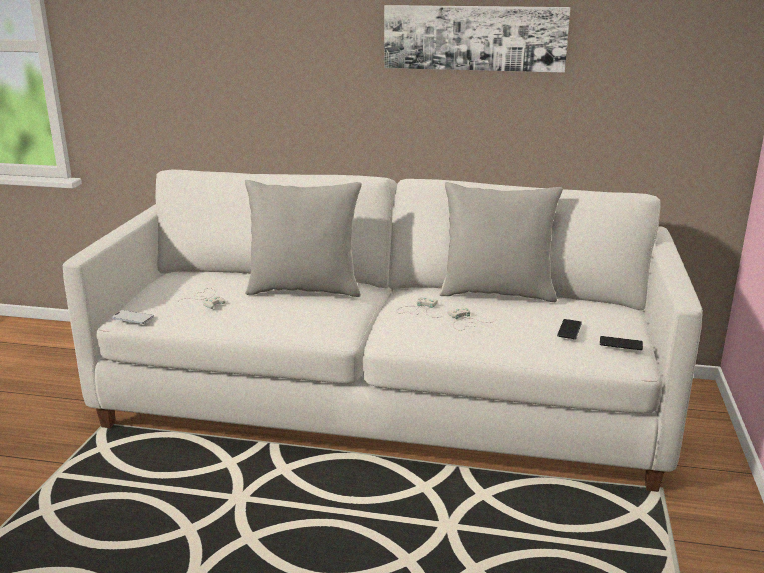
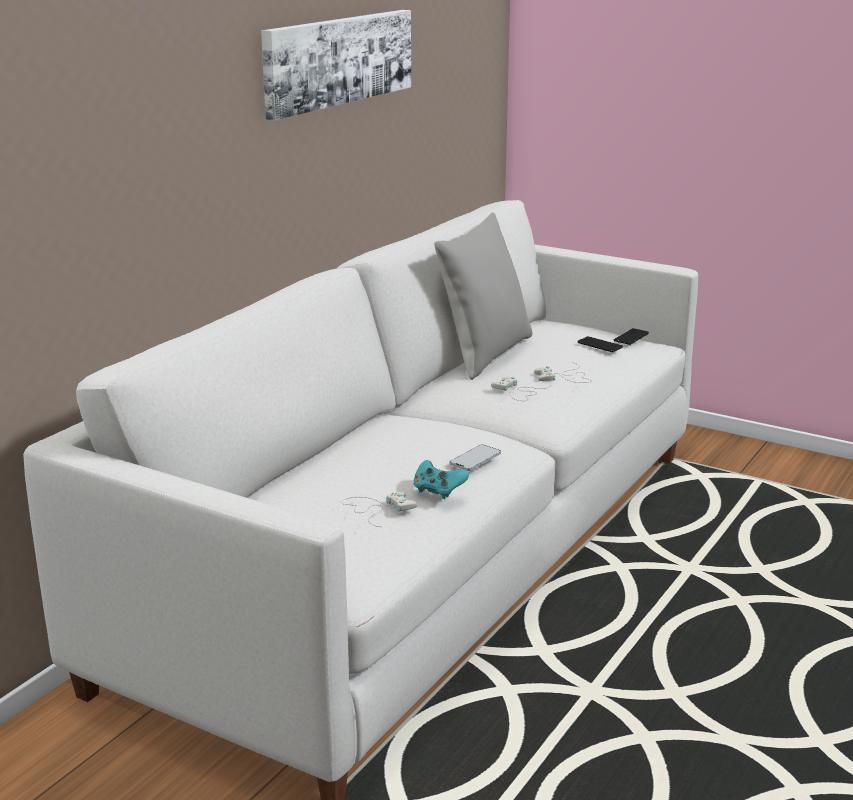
camera: 70 degrees left, 0 degrees up
(132, 318) = (372, 580): phone -> phone (475, 459)
(236, 310) = (438, 491): none -> turquoise game controller
(304, 289) = (399, 442): grey pillow -> none

